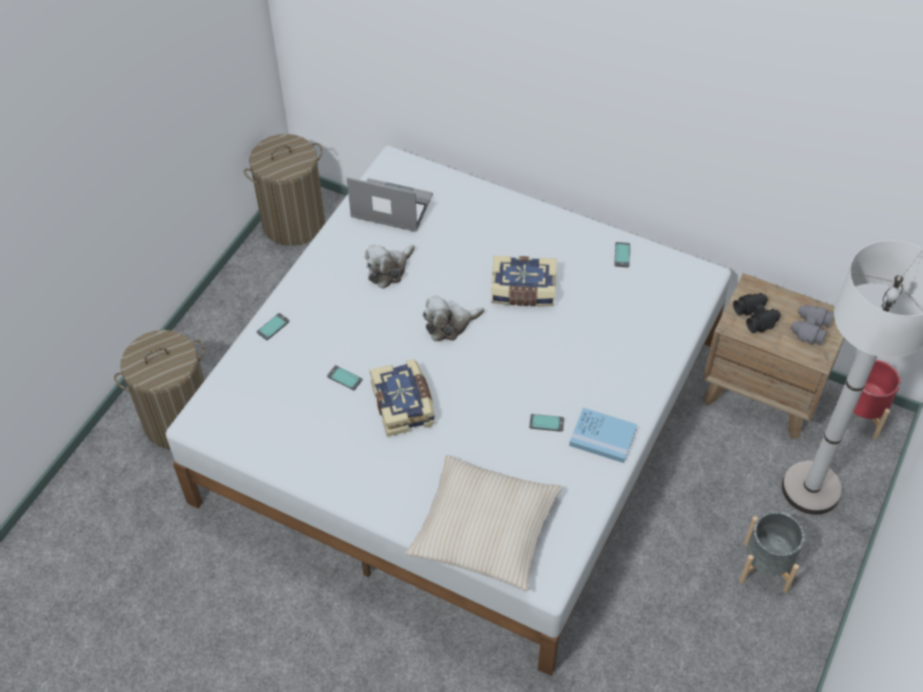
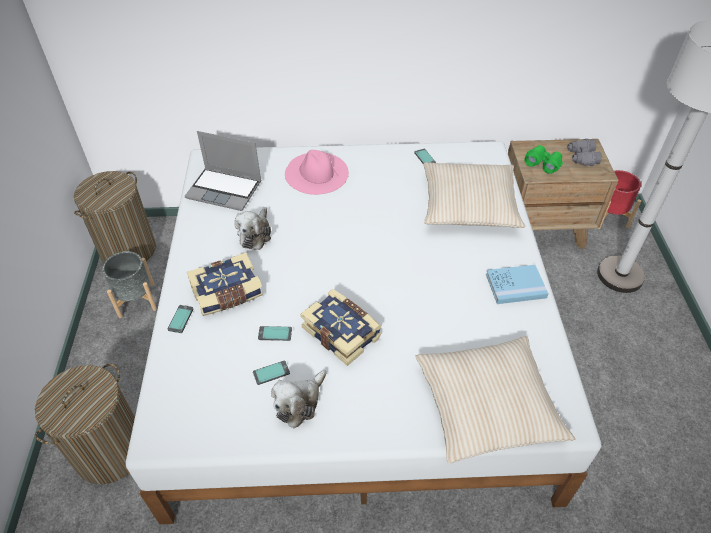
camera: 30 degrees left, 5 degrees down
(390, 208) = (225, 190): laptop -> laptop turned 150 degrees counterclockwise
(450, 325) = (335, 254): plush toy -> plush toy (299, 403)
(493, 225) = (316, 173): none -> pink hat
(523, 291) = (373, 208): book -> book (227, 293)
(546, 423) = (466, 295): phone -> phone (271, 373)
(626, 330) = (469, 204): none -> beige pillow
(756, 316) = (543, 163): black binoculars -> green binoculars
(765, 566) = (637, 340): grey planter -> grey planter (136, 300)

